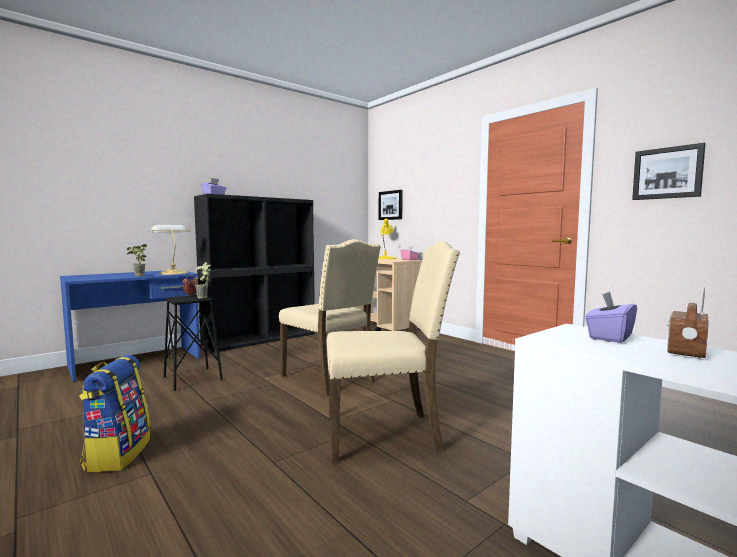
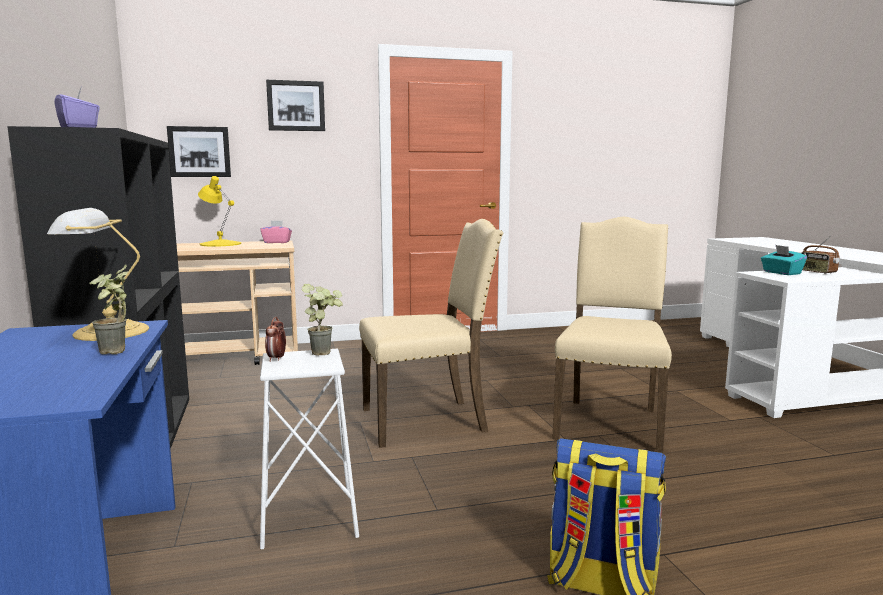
camera: 65 degrees left, 5 degrees up
(192, 379) = (309, 518): black stool -> white stool
(609, 337) = (781, 273): purple tissue box -> turquoise tissue box
(667, 173) = (568, 145): picture -> picture (296, 106)

